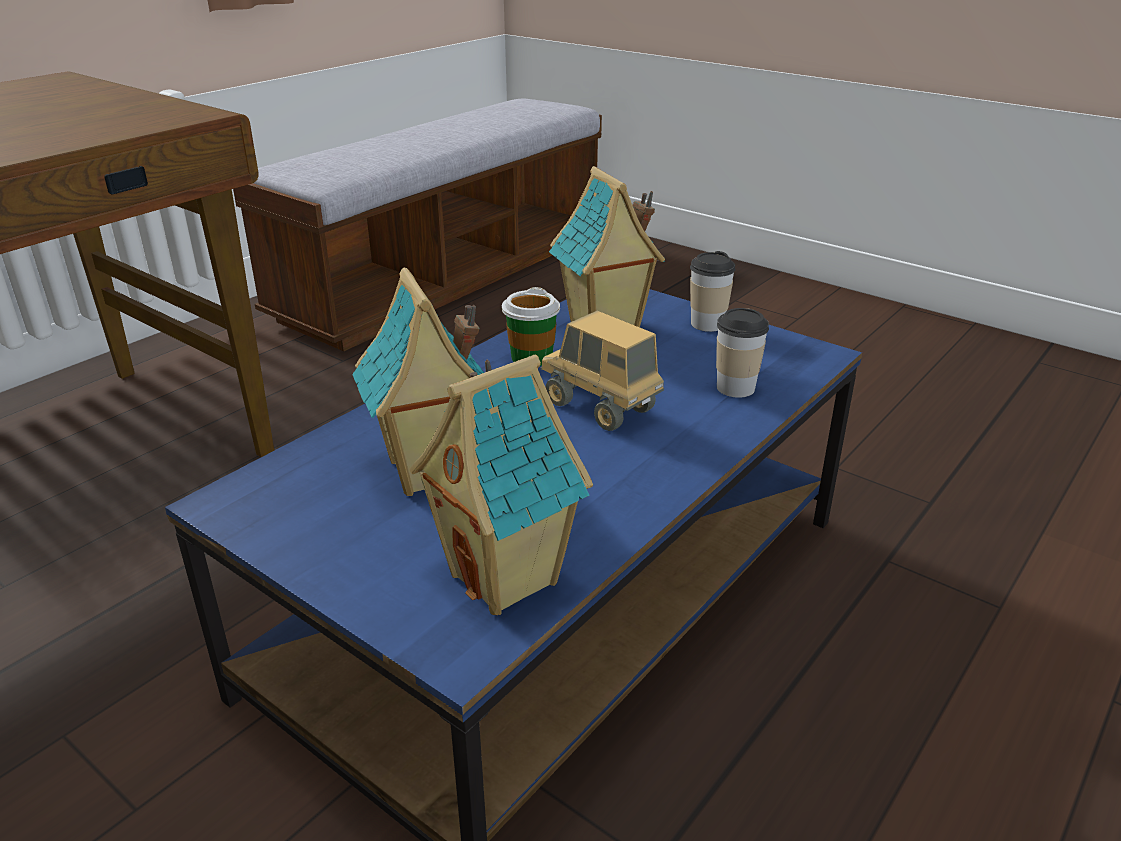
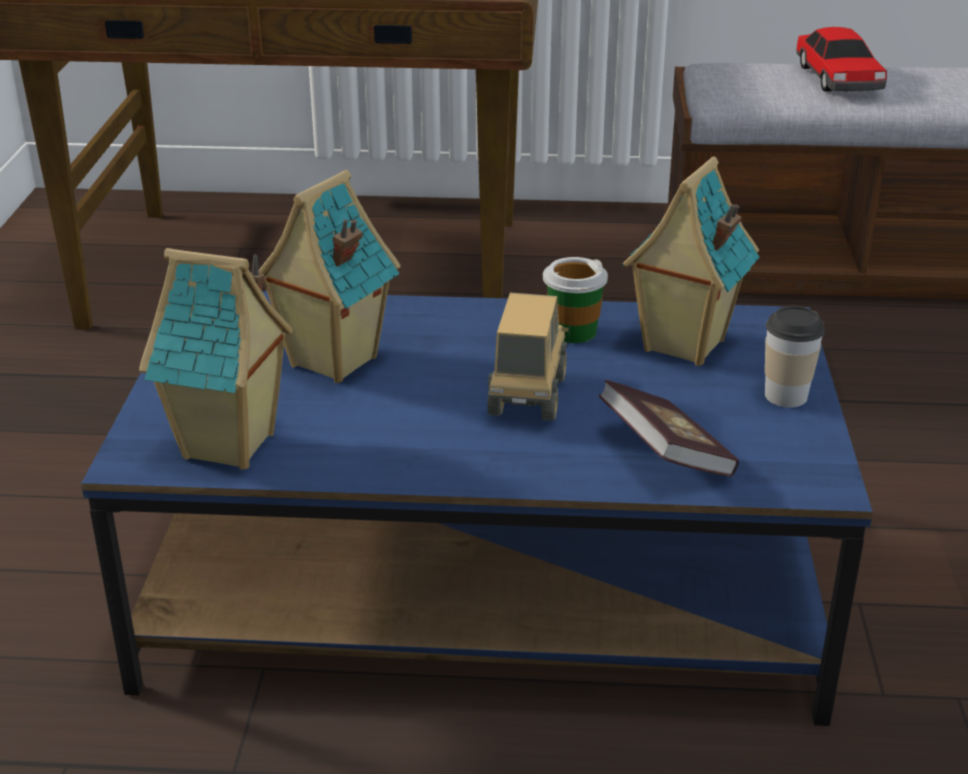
camera: 55 degrees right, 0 degrees up
(374, 148) = (838, 79): none -> toy car
(735, 388) = (664, 454): cup -> book

